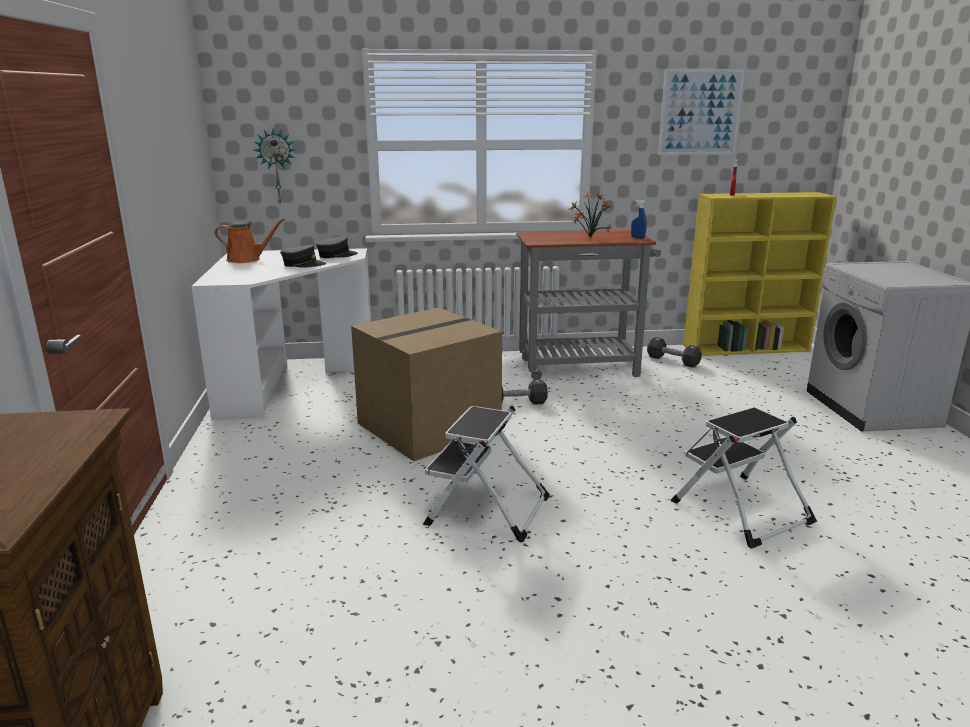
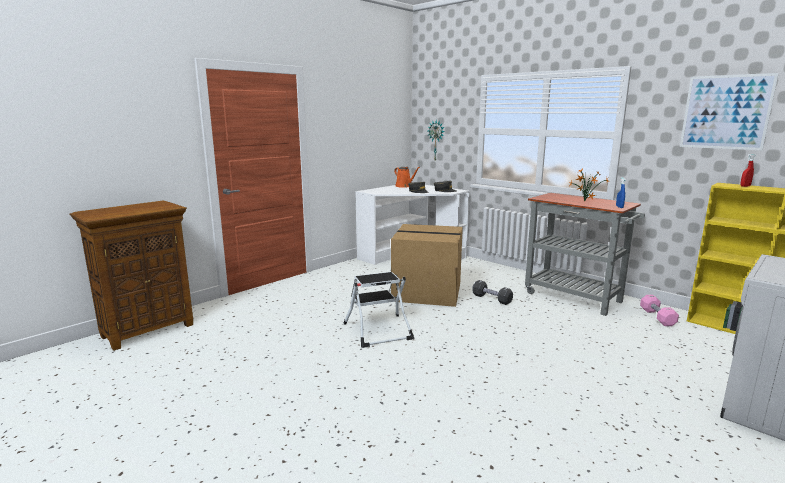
camera: 50 degrees right, 5 degrees down
(673, 361) = (657, 317): black dumbbell -> pink dumbbell
(741, 508) = (496, 396): step ladder -> none

